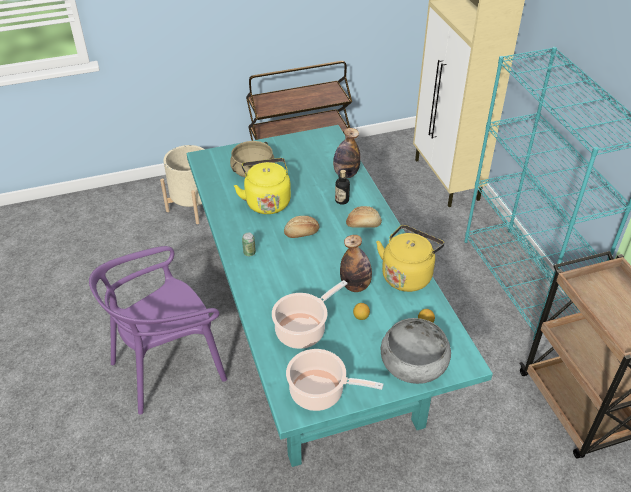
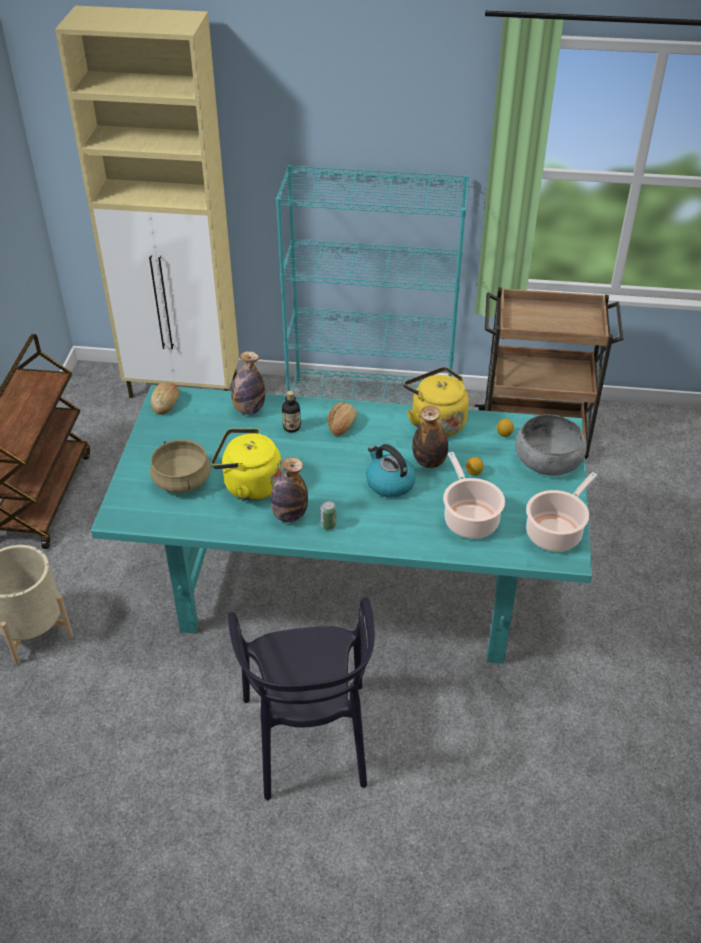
camera: 65 degrees left, 0 degrees up
(168, 367) = (308, 738): purple chair -> black chair
(248, 230) = (289, 515): none -> bottle
(302, 233) = (324, 474): bread -> bread (166, 404)
(315, 270) = (389, 483): none -> kettle

